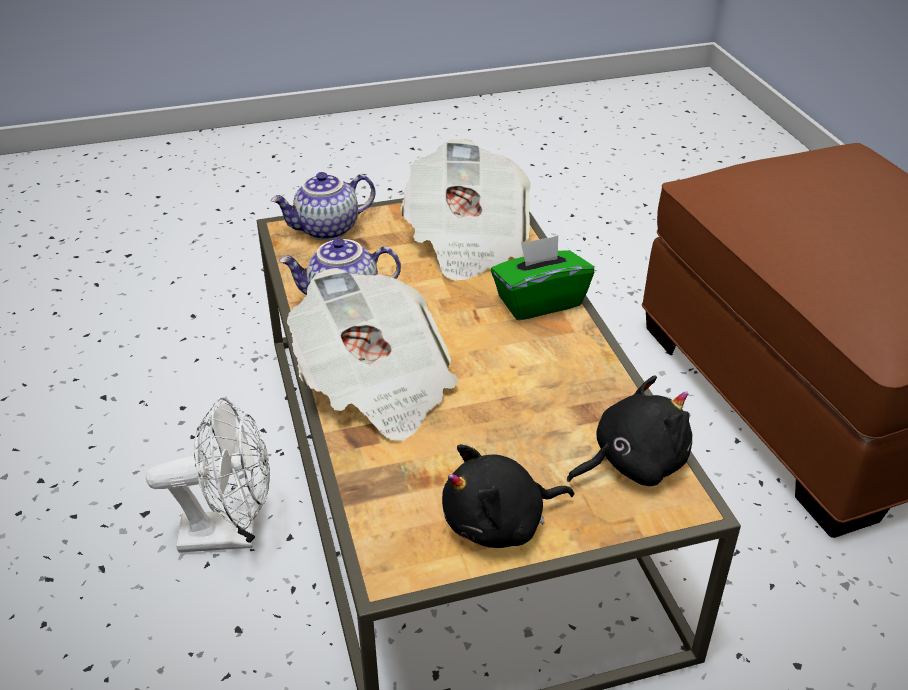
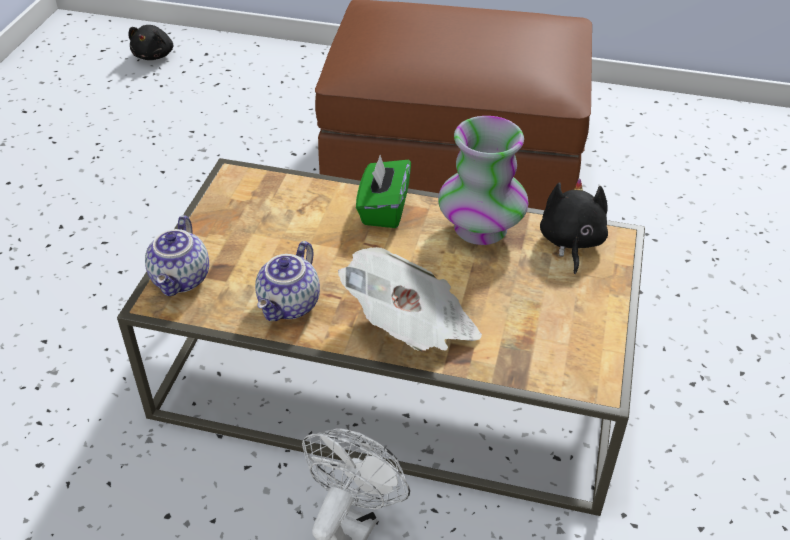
camera: 60 degrees left, 5 degrees up
(467, 242) = (277, 212): newspaper -> none
(499, 523) = (587, 321): black plush toy -> black plush toy (154, 55)
(581, 380) = (480, 228): none -> vase

